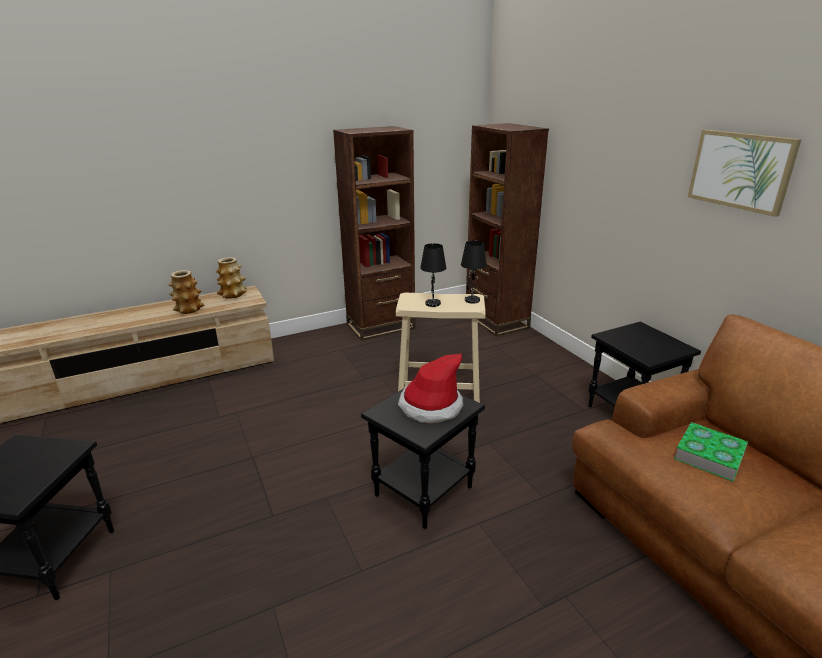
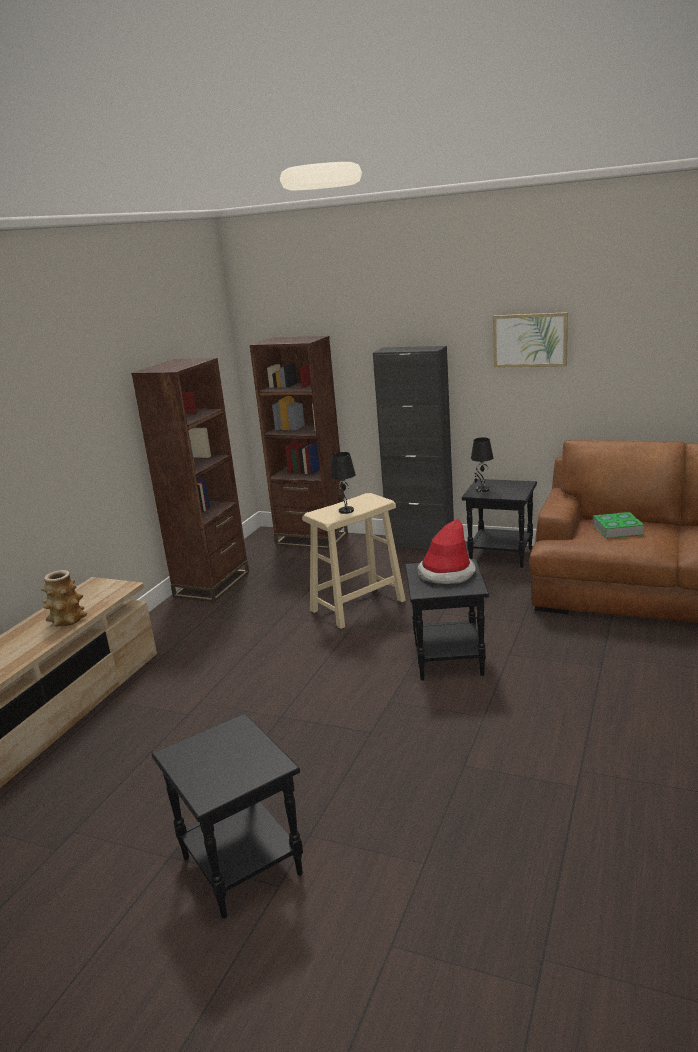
camera: 40 degrees left, 5 degrees down
(233, 295) = (88, 591): vase -> none
(471, 300) = (370, 498): black table lamp -> black table lamp (482, 489)
(572, 366) = (420, 545): none -> black cabinet

